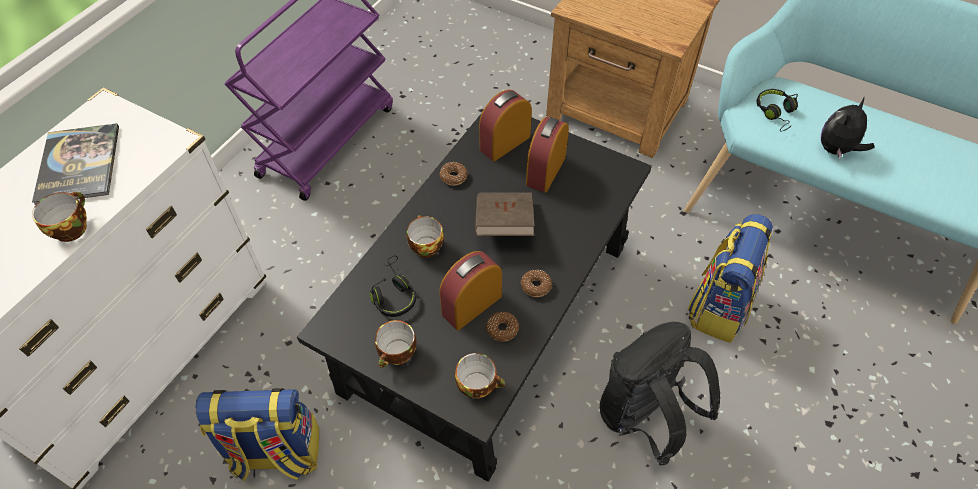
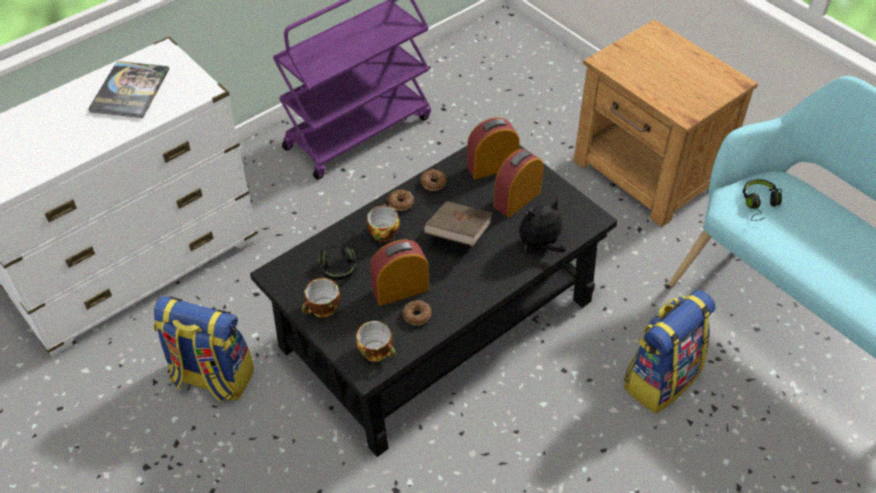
camera: 20 degrees right, 5 degrees down
(71, 227) = (108, 135): cup -> none
(536, 286) = (461, 290): donut -> donut (400, 203)
(644, 417) = (540, 451): black backpack -> none
(836, 150) = (802, 251): plush toy -> plush toy (540, 245)

